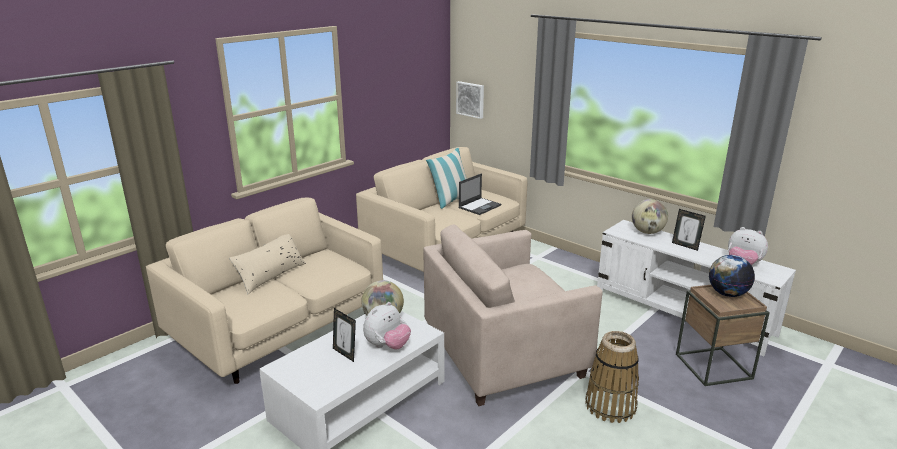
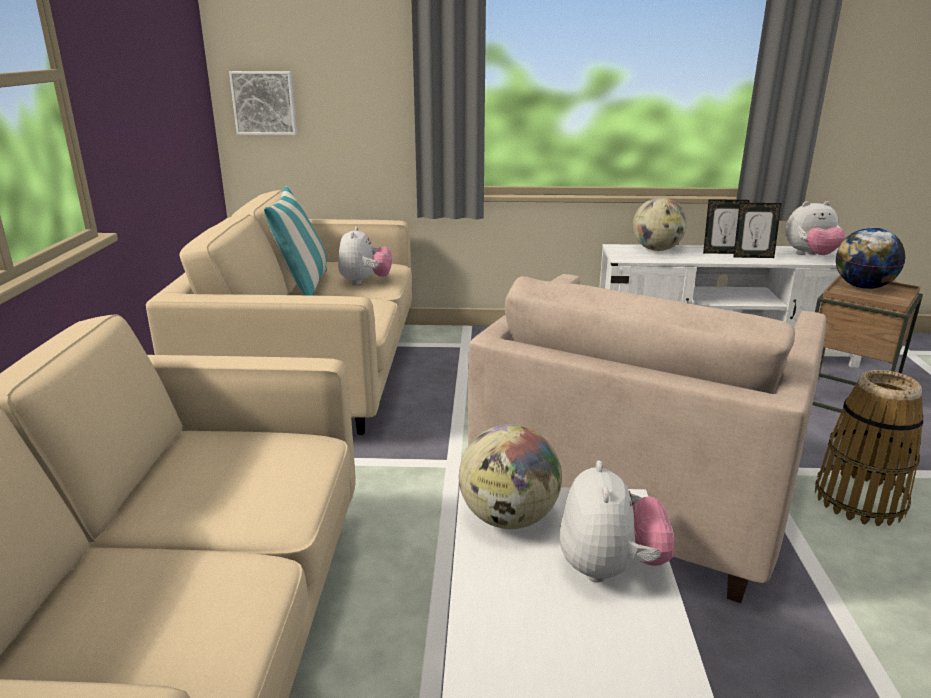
camera: 40 degrees left, 0 degrees up
(271, 276) = (121, 542): beige pillow -> none
(345, 354) = (565, 636): picture frame -> picture frame (752, 256)
(480, 206) = (365, 282): laptop -> plush toy

